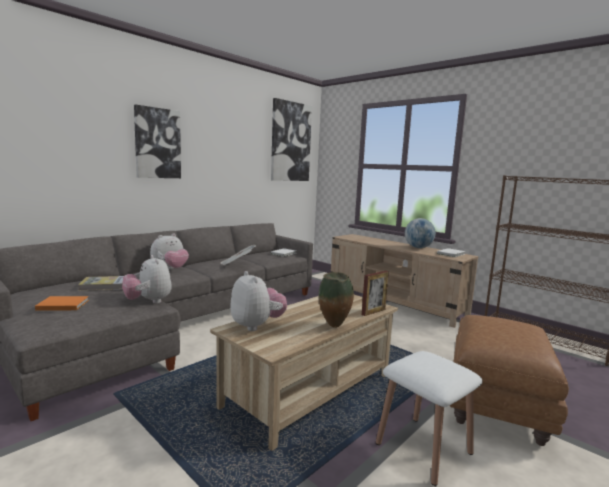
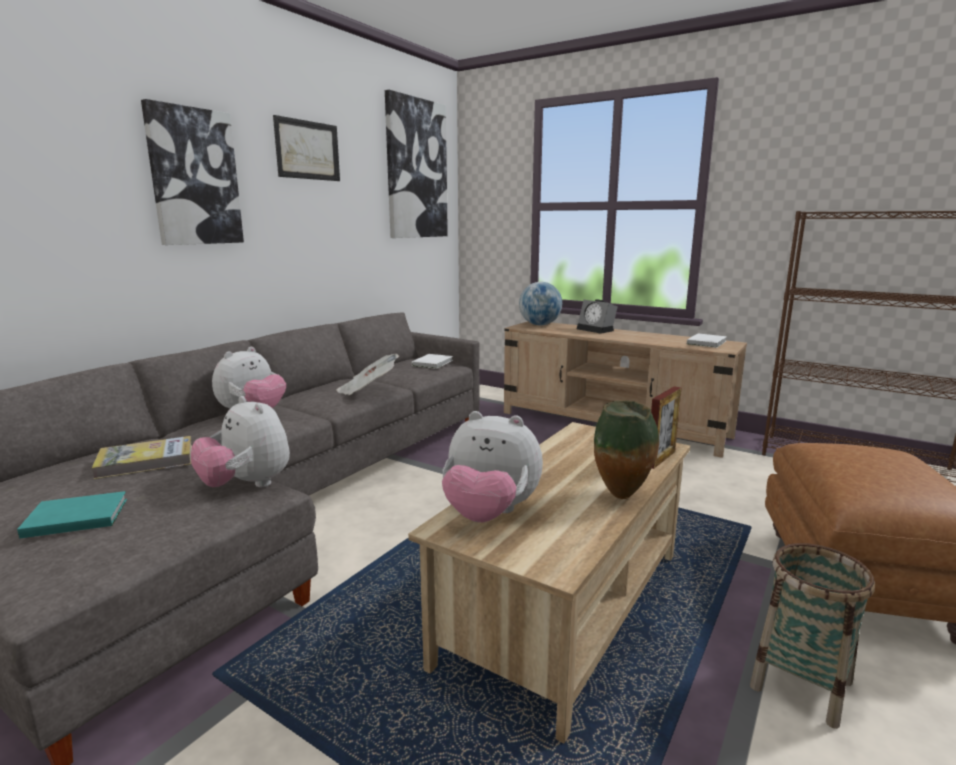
camera: 10 degrees left, 5 degrees up
(62, 305) = (74, 517): orange book -> turquoise book
(223, 130) = (307, 150): none -> picture
(257, 326) = (490, 514): plush toy -> plush toy turned 150 degrees clockwise
(388, 242) = (597, 330): none -> alarm clock
(418, 247) = (650, 336): globe -> globe (540, 325)
(423, 448) = (801, 685): white stool -> basket

